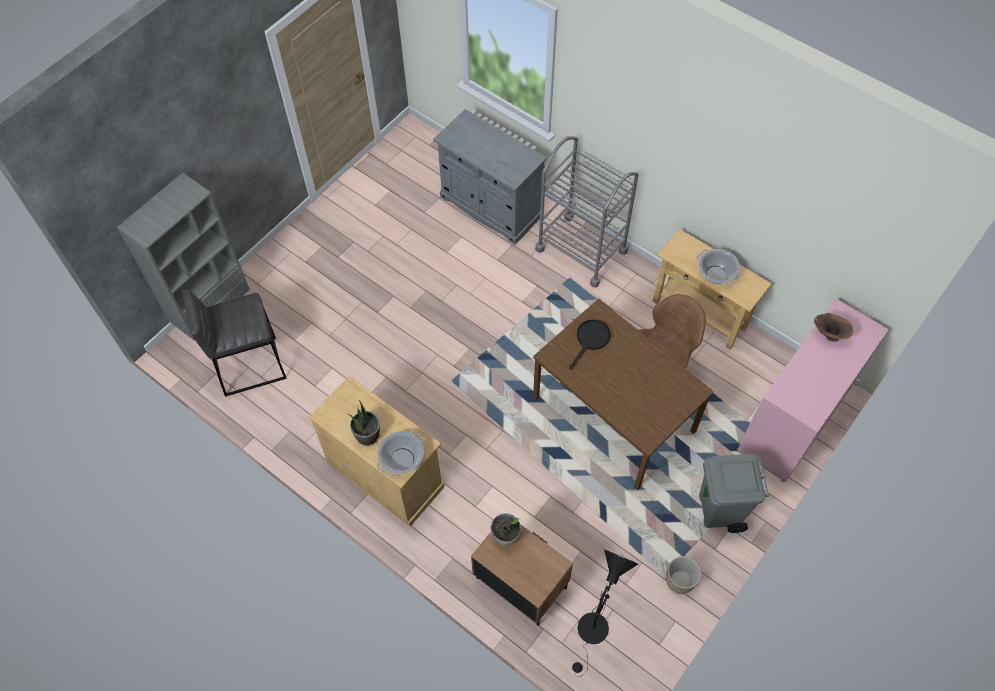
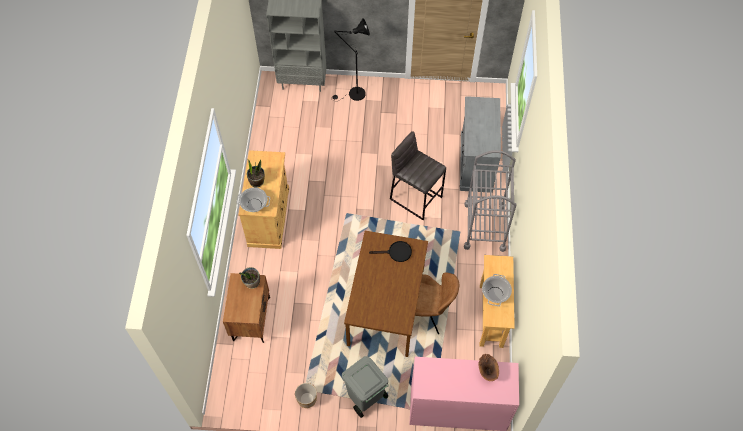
camera: 55 degrees right, 0 degrees up
(249, 365) = (285, 117): grey stool -> grey stool (415, 197)
(591, 635) = (245, 370): black floor lamp -> black floor lamp (353, 95)

